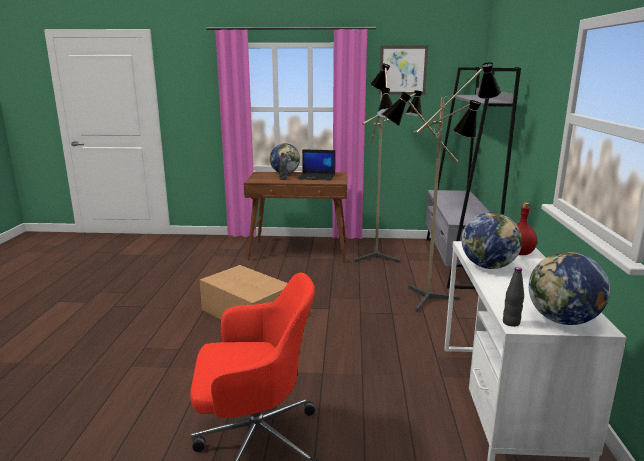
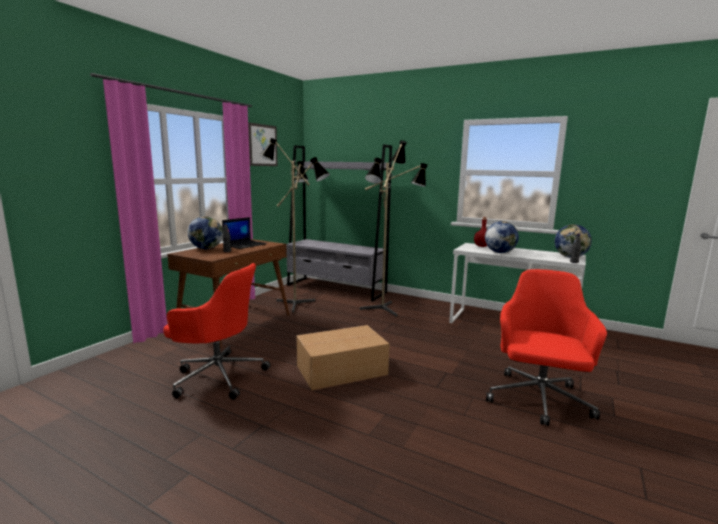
camera: 65 degrees left, 5 degrees down
(204, 273) = (218, 376): none -> red office chair

